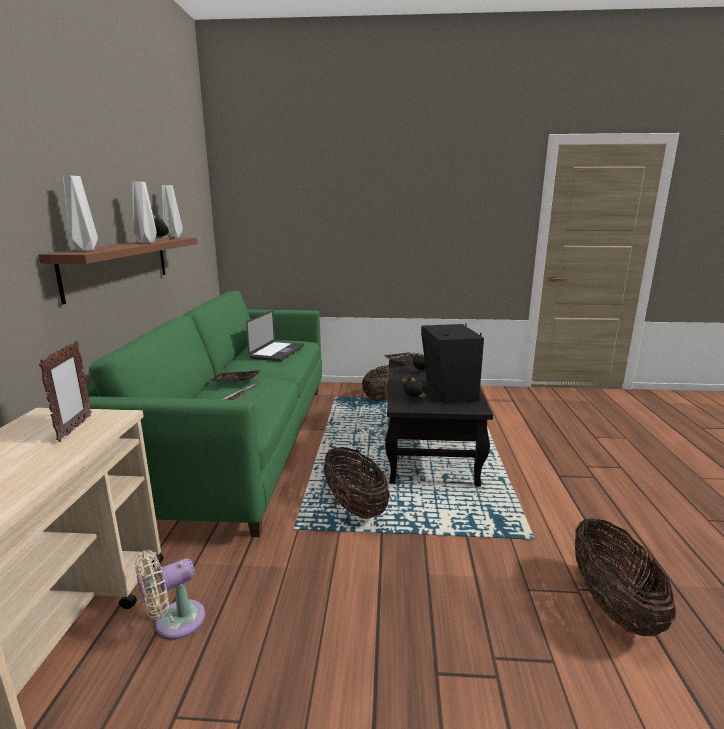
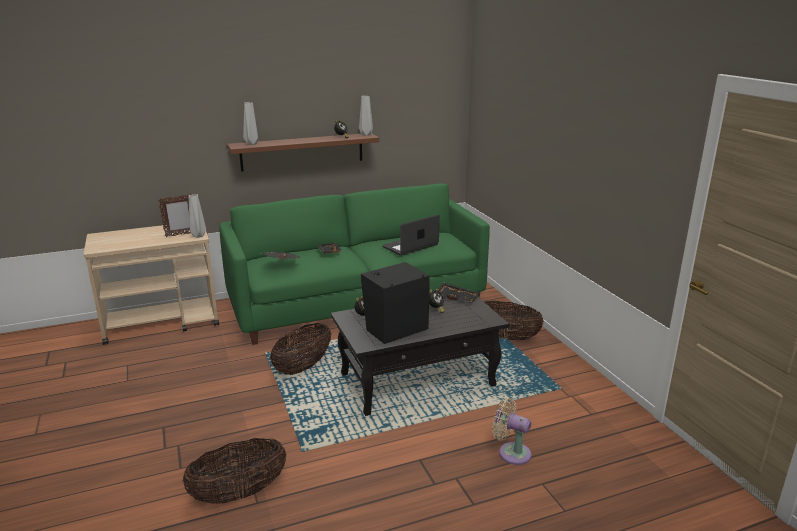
camera: 65 degrees right, 5 degrees up
(147, 242) = (316, 140): grey vase -> grey vase (198, 236)
(174, 622) = (178, 345): beige fan -> beige fan (511, 452)
(277, 352) = (410, 246): laptop -> laptop turned 150 degrees clockwise

